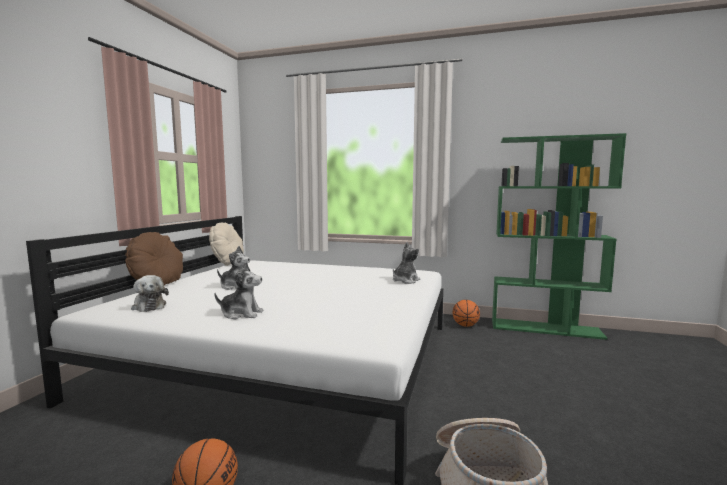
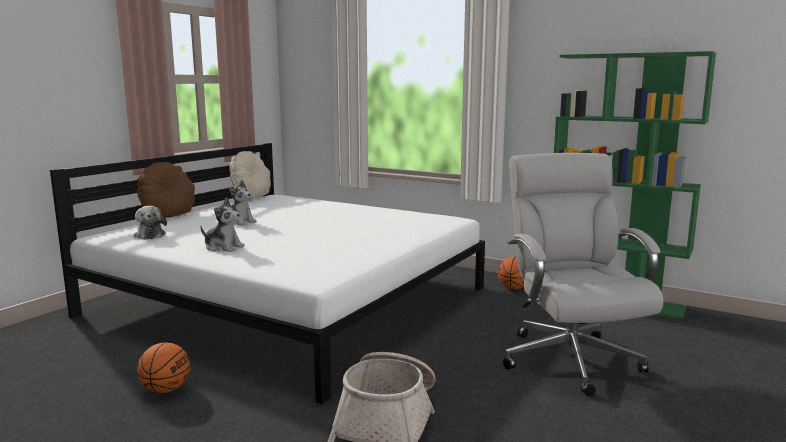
camera: 15 degrees right, 5 degrees up
(405, 281) = (420, 227): plush toy -> none
(574, 389) = (570, 360): none -> grey office chair

